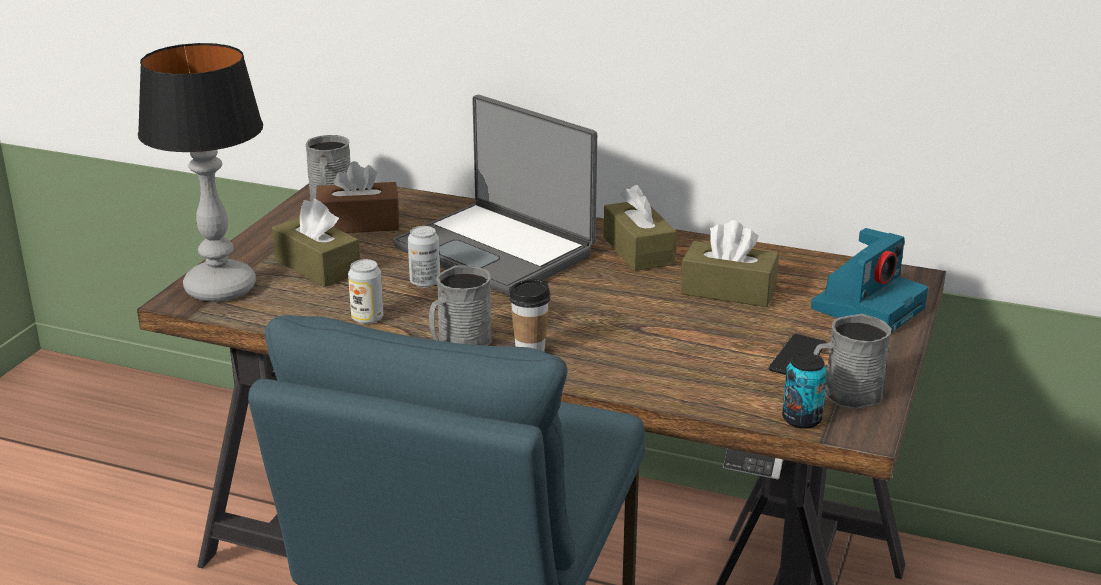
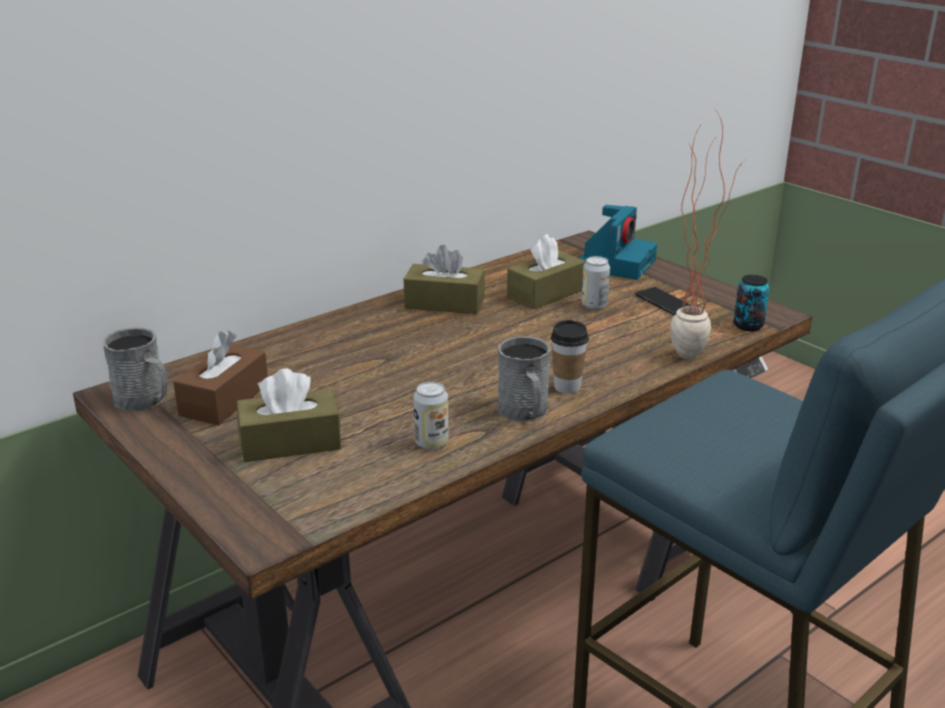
camera: 60 degrees left, 0 degrees up
(220, 289) = (270, 509): table lamp -> none
(425, 282) = (392, 399): can -> can (594, 305)
(497, 250) = (371, 353): laptop -> none
(690, 399) = (694, 351): none -> potted plant
(844, 395) = (726, 304): grey mug -> none
(868, 307) = (615, 263): camera -> camera turned 45 degrees clockwise

